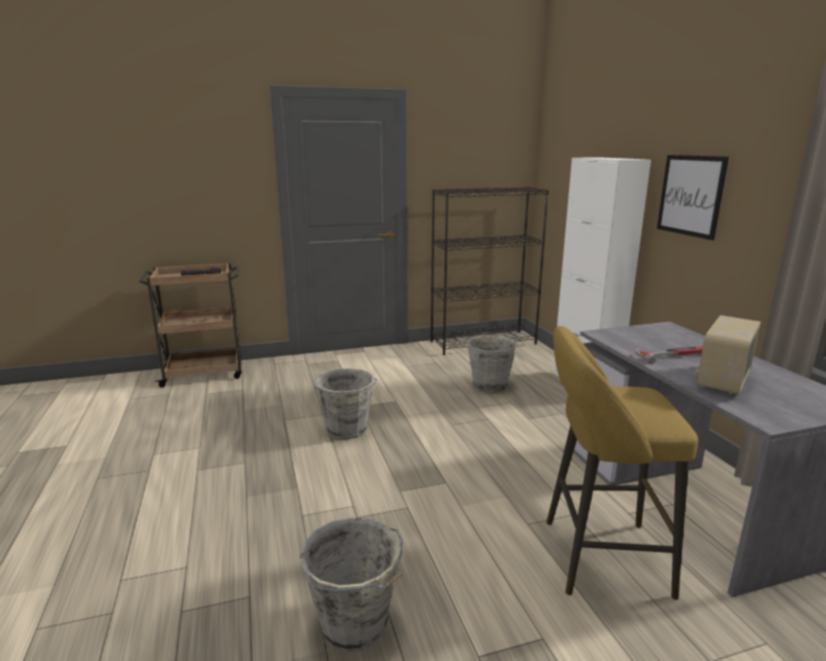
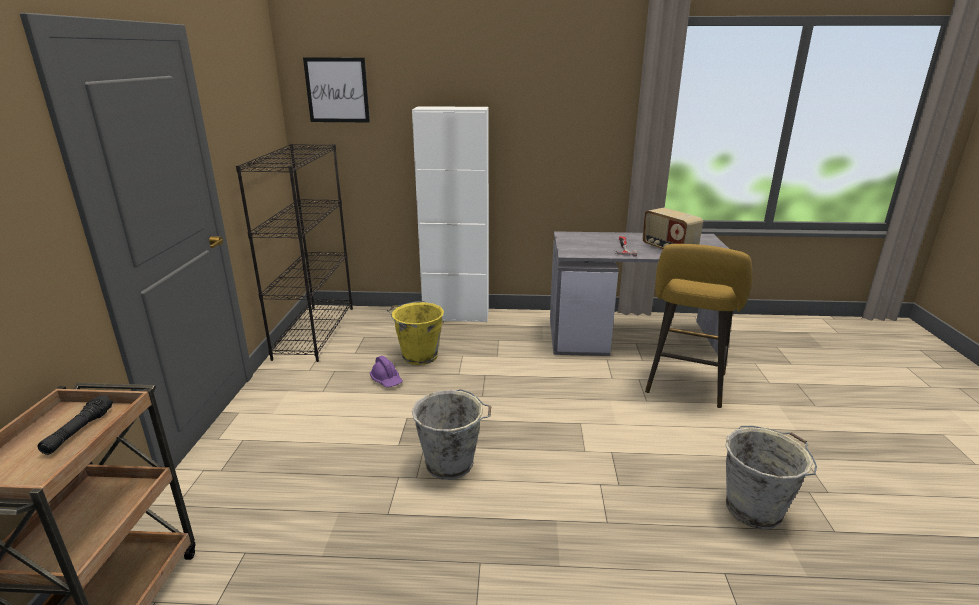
camera: 70 degrees left, 5 degrees up
(440, 382) = (386, 380): none -> purple hard hat
(489, 385) = (418, 356): grey bucket -> yellow bucket
(690, 195) = (533, 133): picture -> picture (337, 90)

